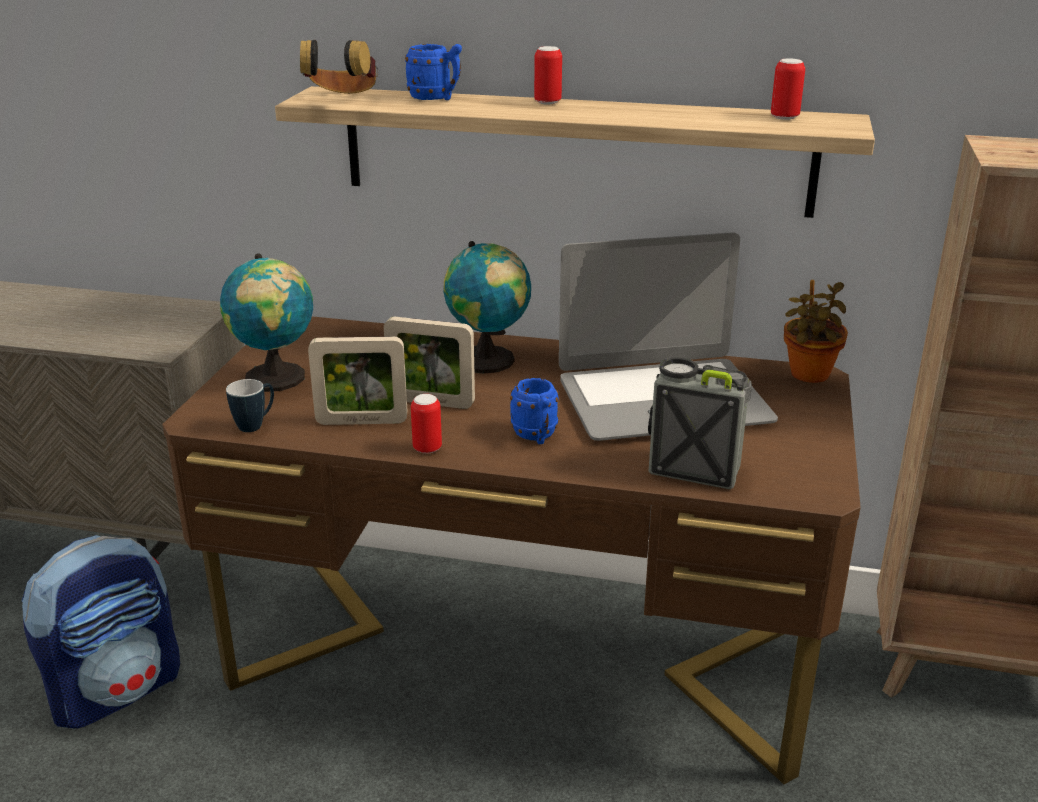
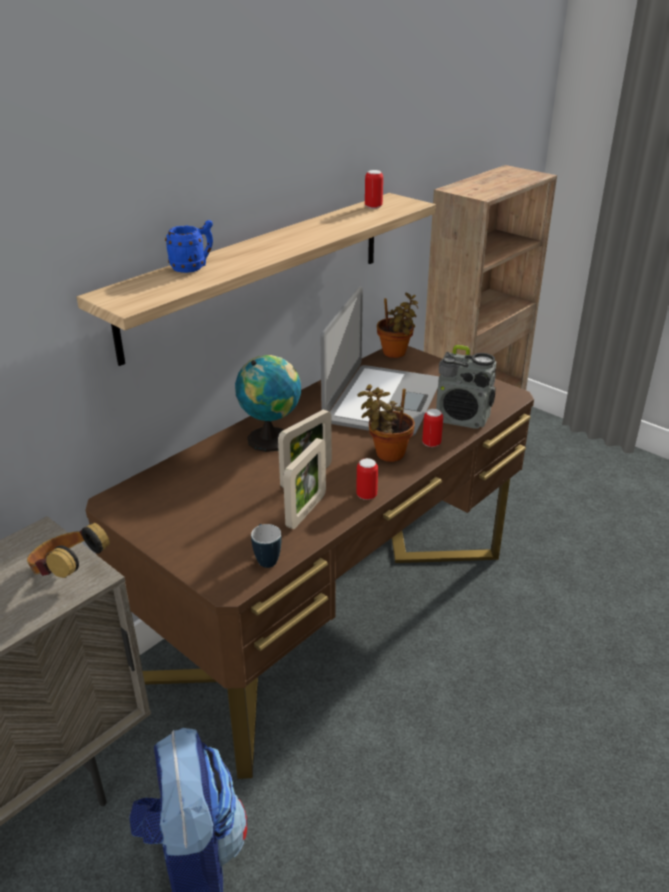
camera: 60 degrees left, 5 degrees up
(276, 379) = (201, 532): globe -> none
(342, 100) = (149, 294): headphones -> headphones (69, 573)
(536, 436) = (386, 453): blue mug -> potted plant
(547, 102) = (255, 243): can -> can (431, 443)
(694, 468) = (462, 419): radio -> radio turned 120 degrees counterclockwise

